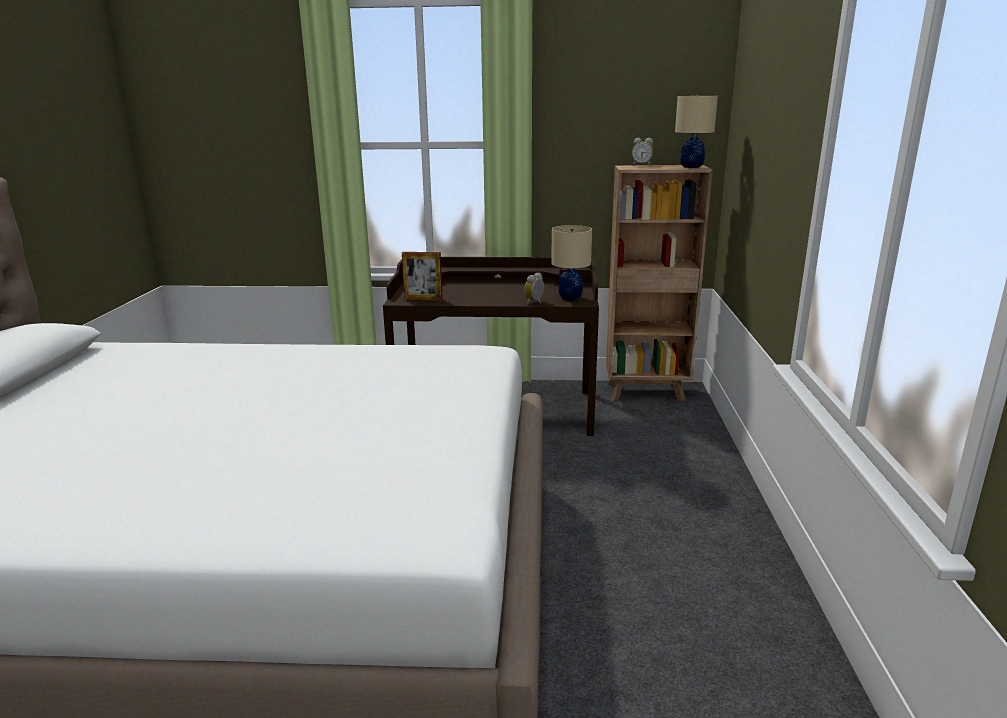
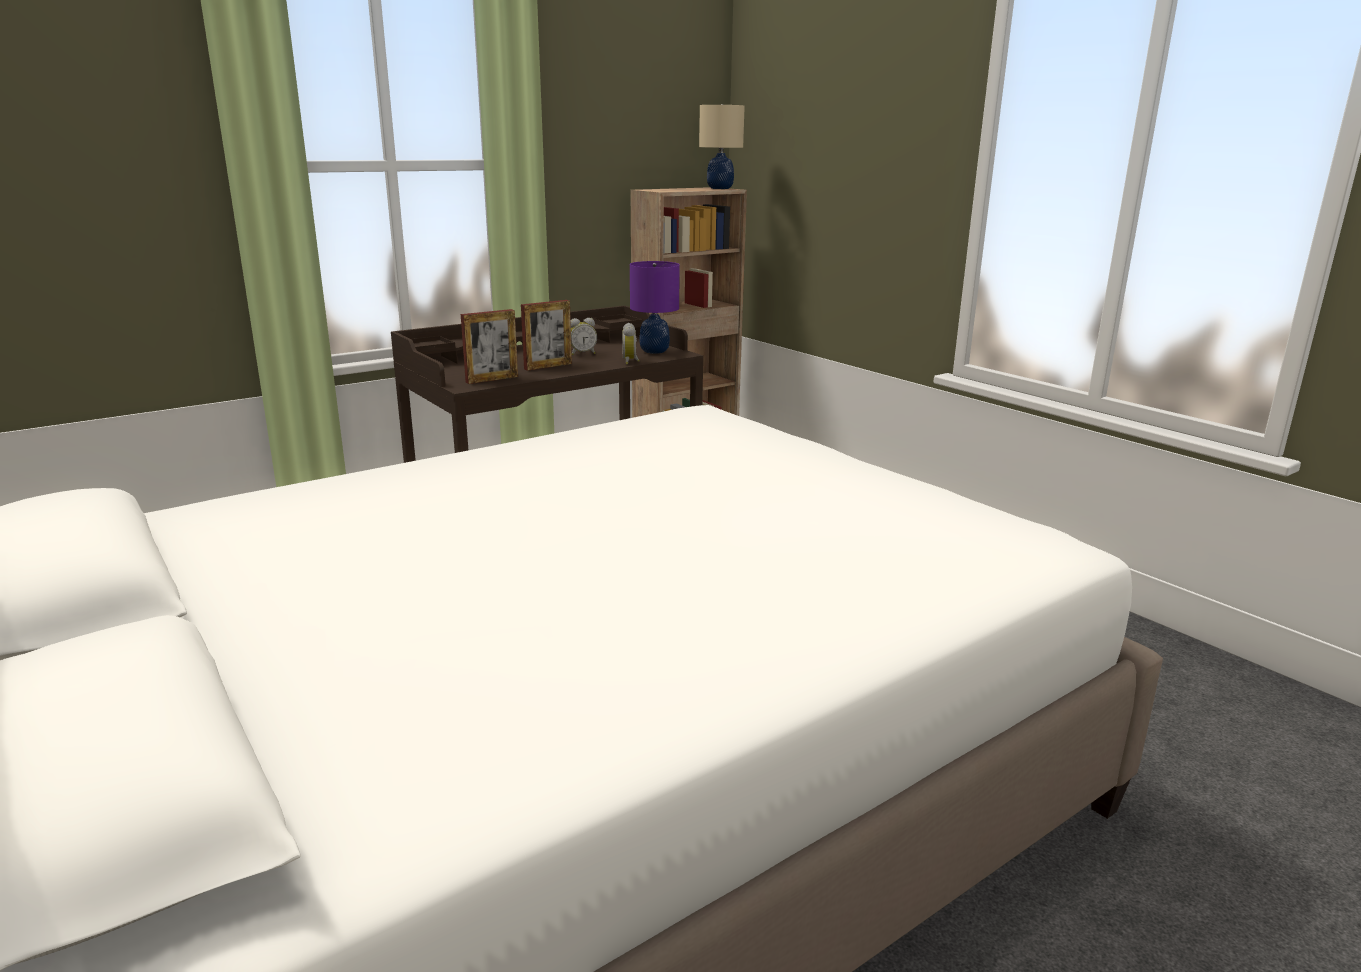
camera: 40 degrees left, 0 degrees up
(476, 296) = (548, 366): none -> picture frame
(571, 298) = (656, 351): beige table lamp -> purple table lamp
(642, 165) = (663, 189): alarm clock -> alarm clock (582, 353)

